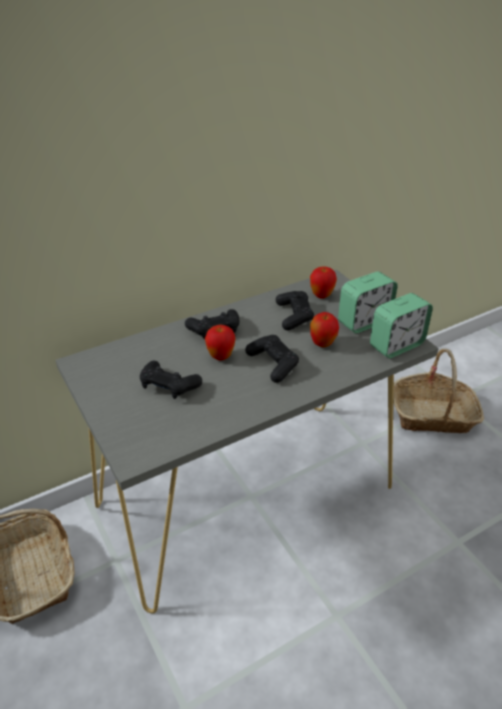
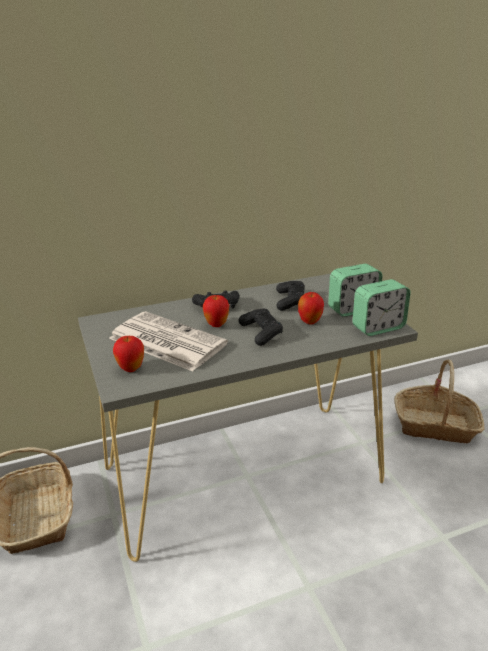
camera: 10 degrees right, 10 degrees down
(169, 386) = (165, 341): black game controller -> newspaper
(321, 295) = (319, 289): apple -> apple (130, 369)

